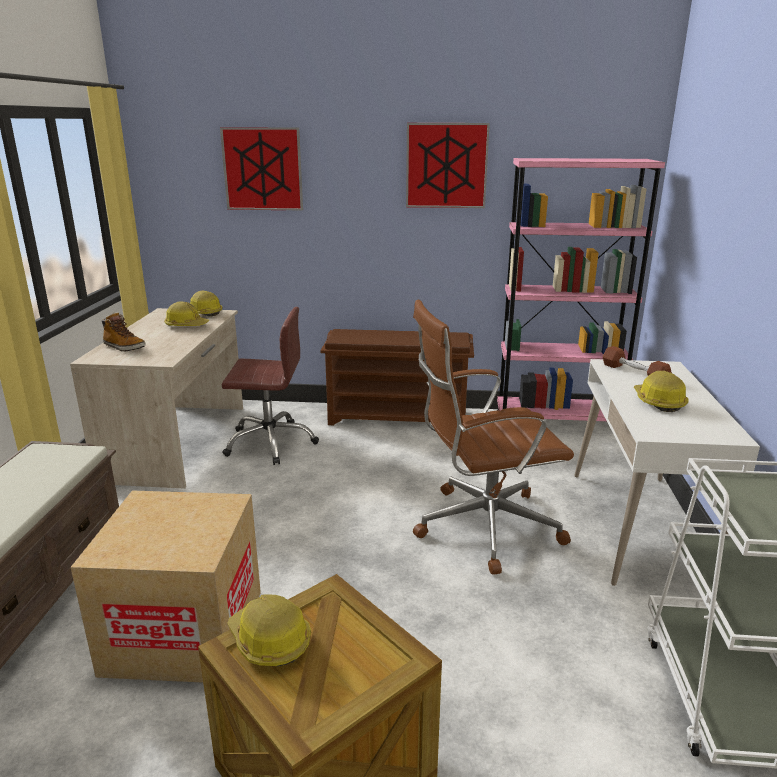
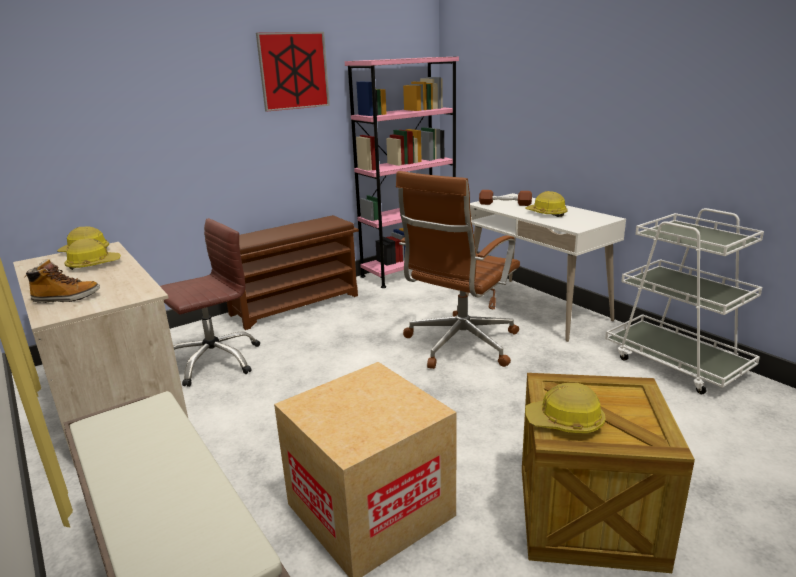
camera: 40 degrees left, 0 degrees up
(262, 169) = (115, 85): picture -> none

